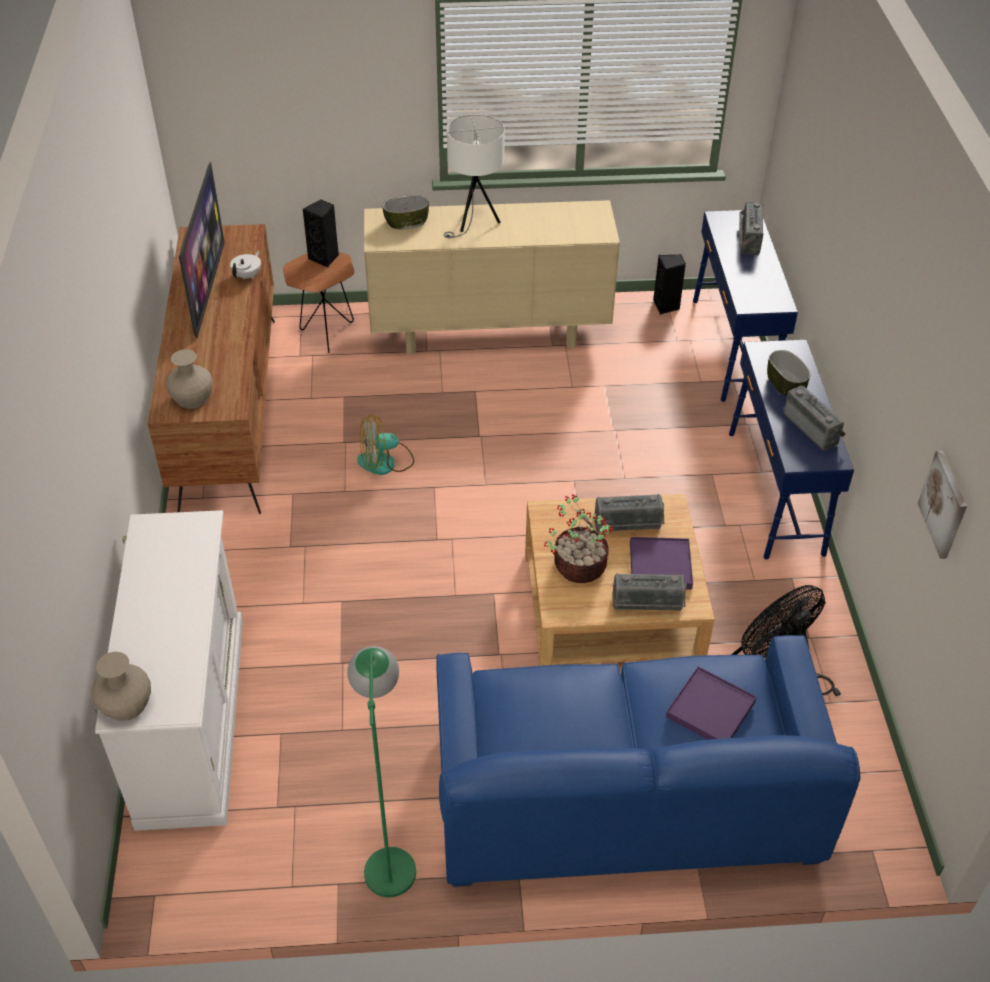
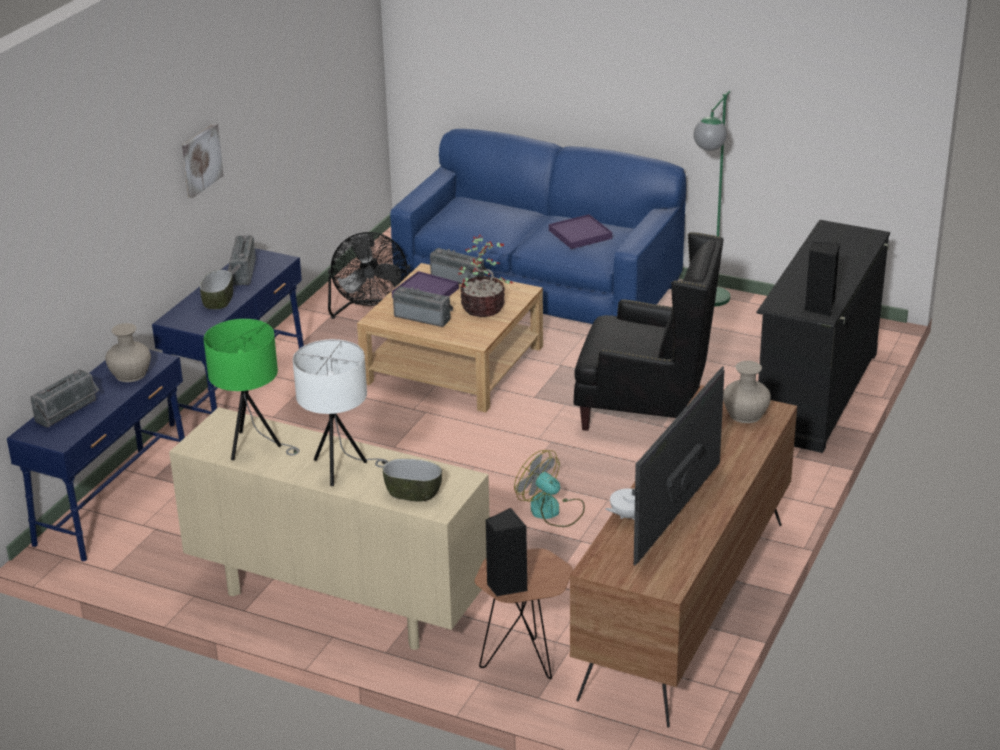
camera: 150 degrees left, 15 degrees down
(126, 704) = (866, 236): beige vase -> beige vase (130, 374)
(192, 717) = (816, 394): white cabinet -> black cabinet
(367, 612) = (644, 414): none -> black armchair
(385, 462) = (552, 511): fan -> fan turned 150 degrees counterclockwise
(553, 220) = (254, 447): none -> green table lamp
(666, 306) = (118, 566): black speaker -> black speaker (819, 308)
(710, 709) = (480, 215): purple tray -> purple tray (580, 234)
(944, 504) = (309, 92): picture -> picture (201, 160)

